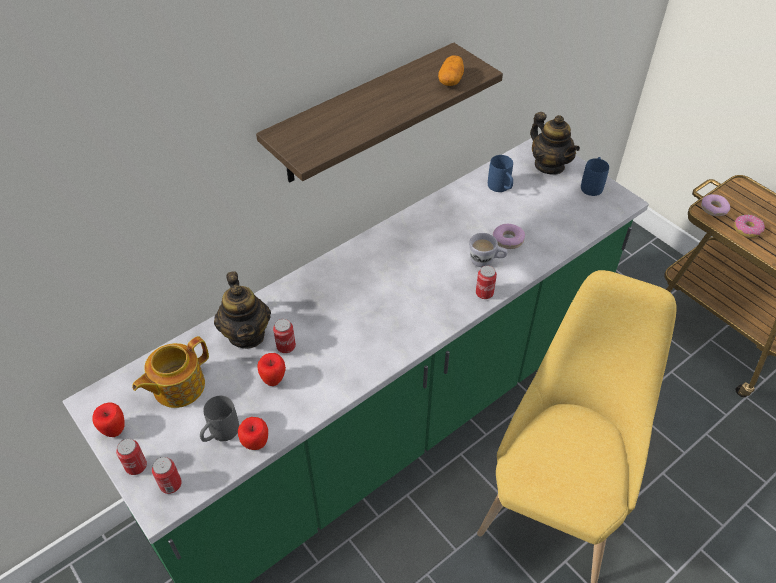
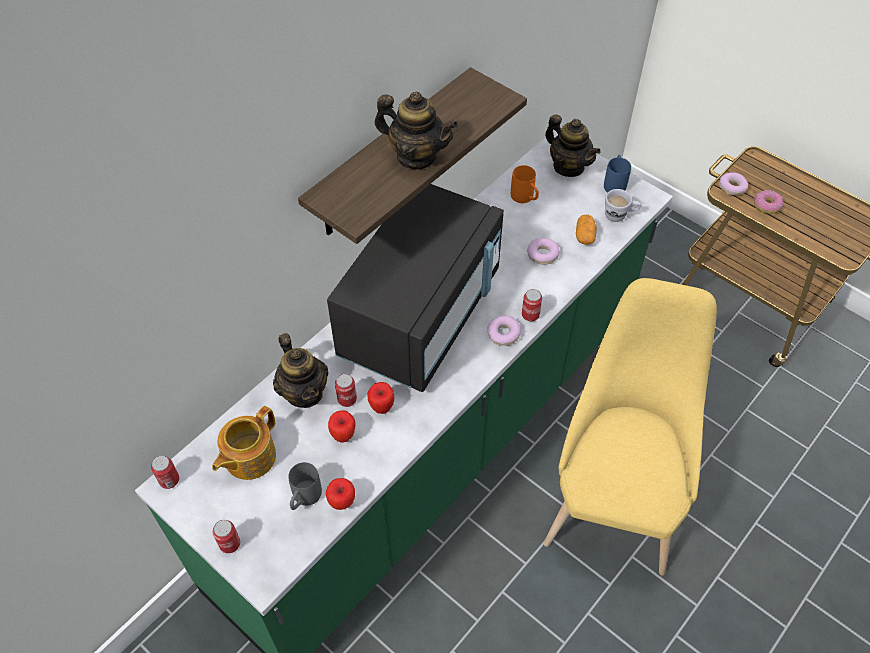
camera: 10 degrees left, 5 degrees up
(114, 430) = (197, 511): apple -> apple (382, 407)
(171, 484) = (269, 556): can -> can (169, 480)
(376, 280) = (421, 316): none -> black microwave
(381, 110) = (416, 156): none -> teapot
(451, 80) = (477, 113): potato -> potato (584, 236)
(454, 307) = (503, 334): none -> donut
(486, 261) = (525, 281): white mug -> white mug (619, 216)
(501, 188) = (525, 198): blue mug -> orange mug

